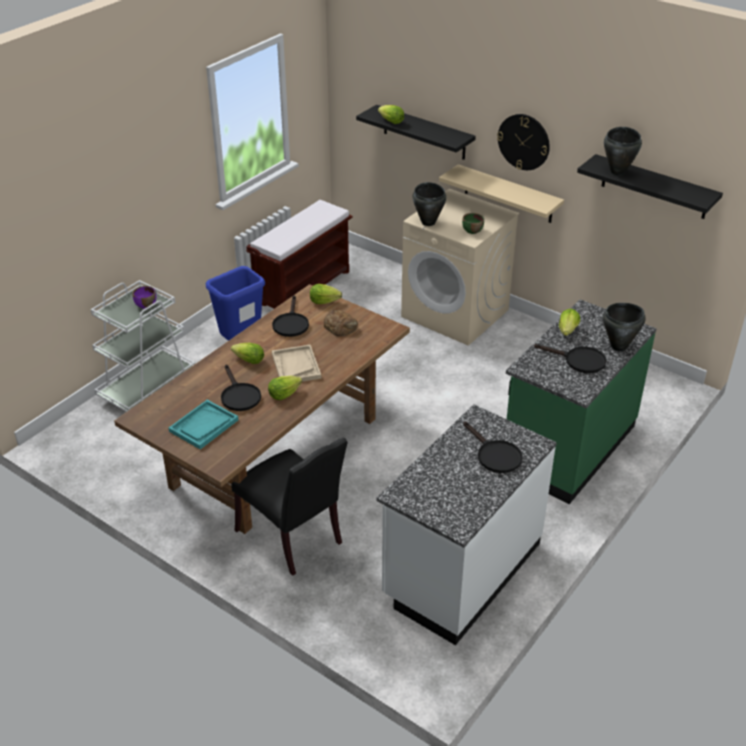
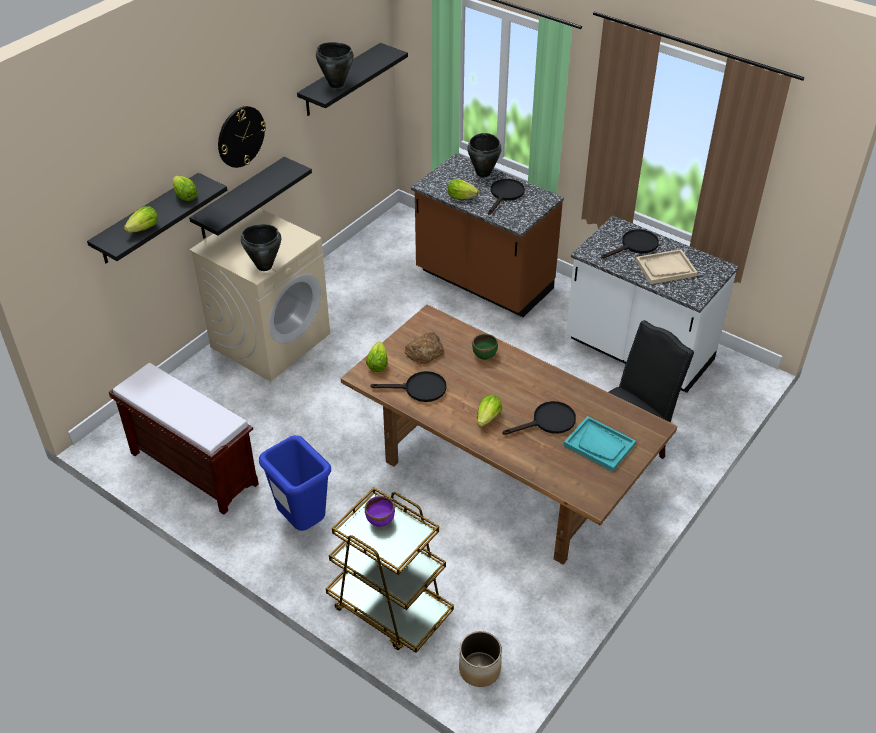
camera: 90 degrees left, 5 degrees up
(78, 435) = (479, 669): none -> planter
(148, 388) = (389, 608): white cart -> brown cart
(284, 394) = (543, 389): lettuce -> lettuce (185, 196)
(296, 366) = (495, 382): beige tray -> beige tray (665, 268)
(472, 231) = (287, 237): green bowl -> green bowl (484, 354)
(508, 194) = (240, 199): beige shelf -> black shelf
(567, 447) = (483, 282): green counter -> brown counter

